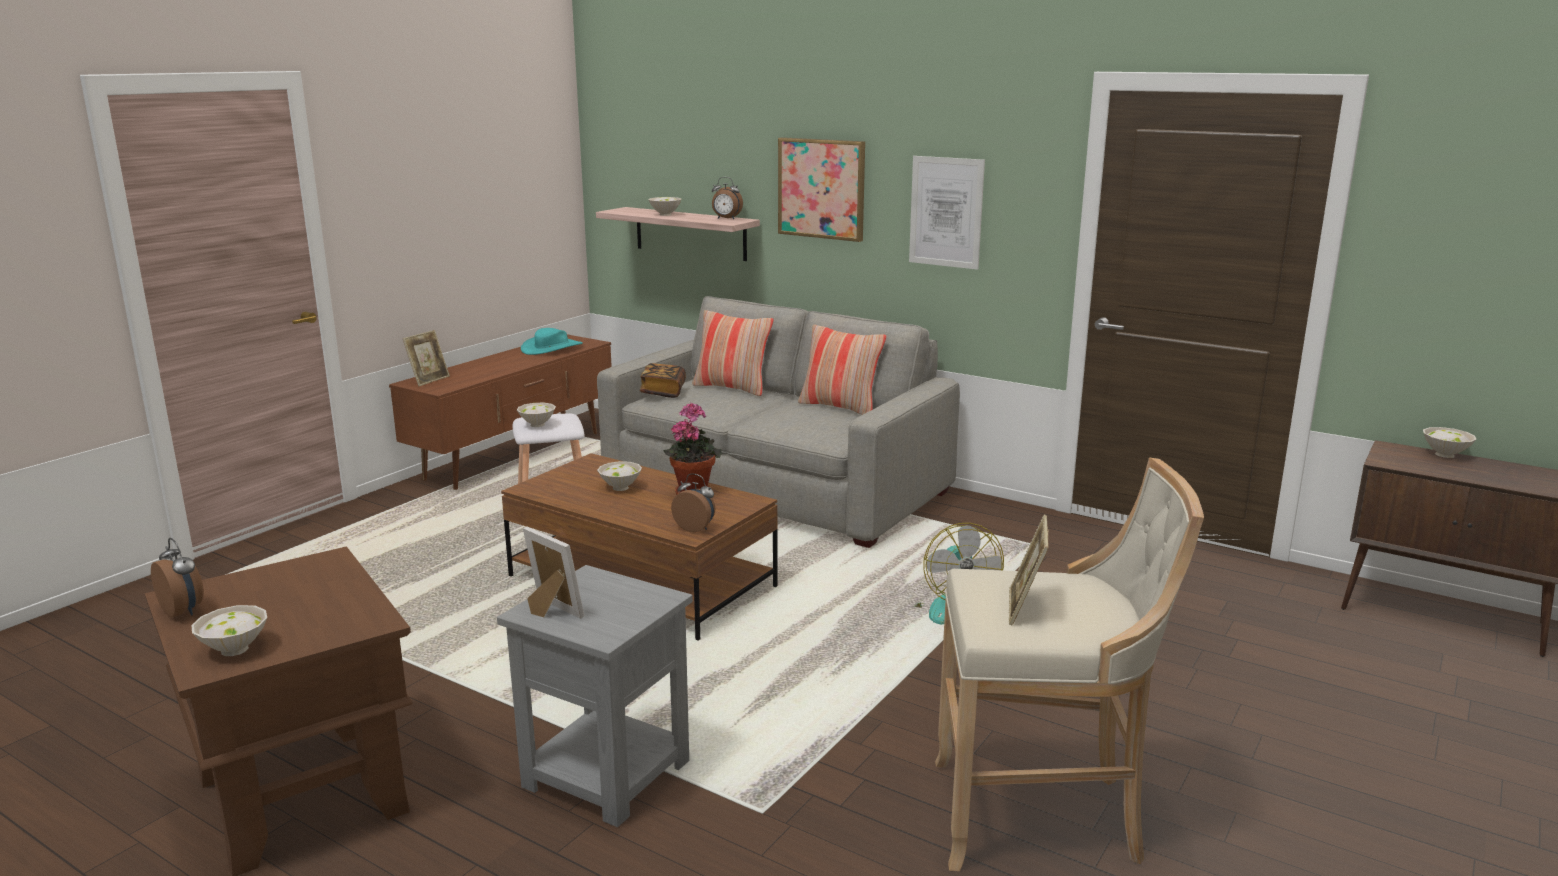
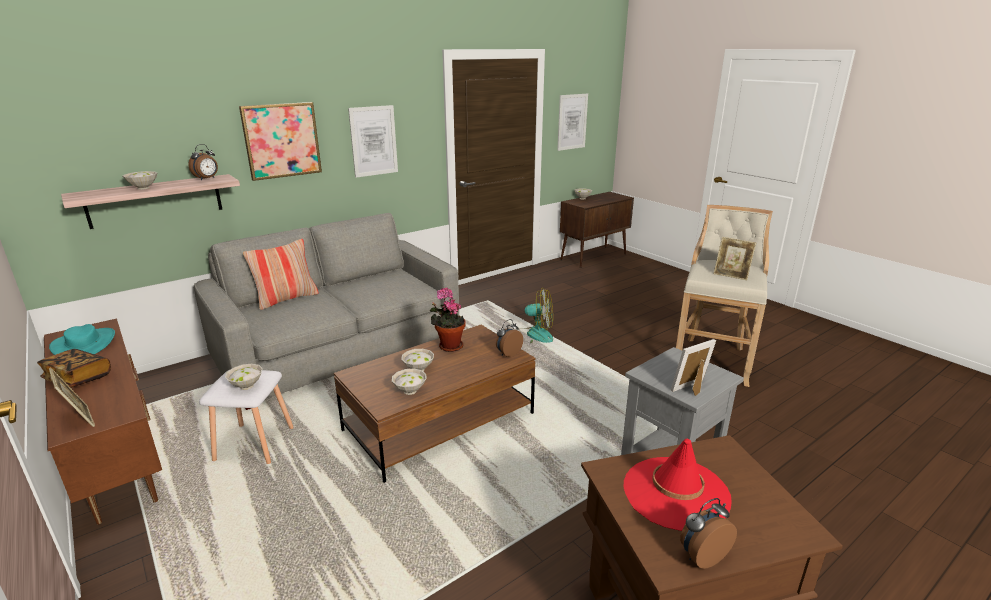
camera: 70 degrees left, 5 degrees up
(232, 650) = (772, 519): white bowl -> white bowl (410, 391)
(286, 595) = (675, 493): none -> red hat
(663, 391) = (261, 321): book -> book (78, 378)
(840, 407) = (369, 278): pillow -> none
(1452, 255) = (572, 122): none -> picture

